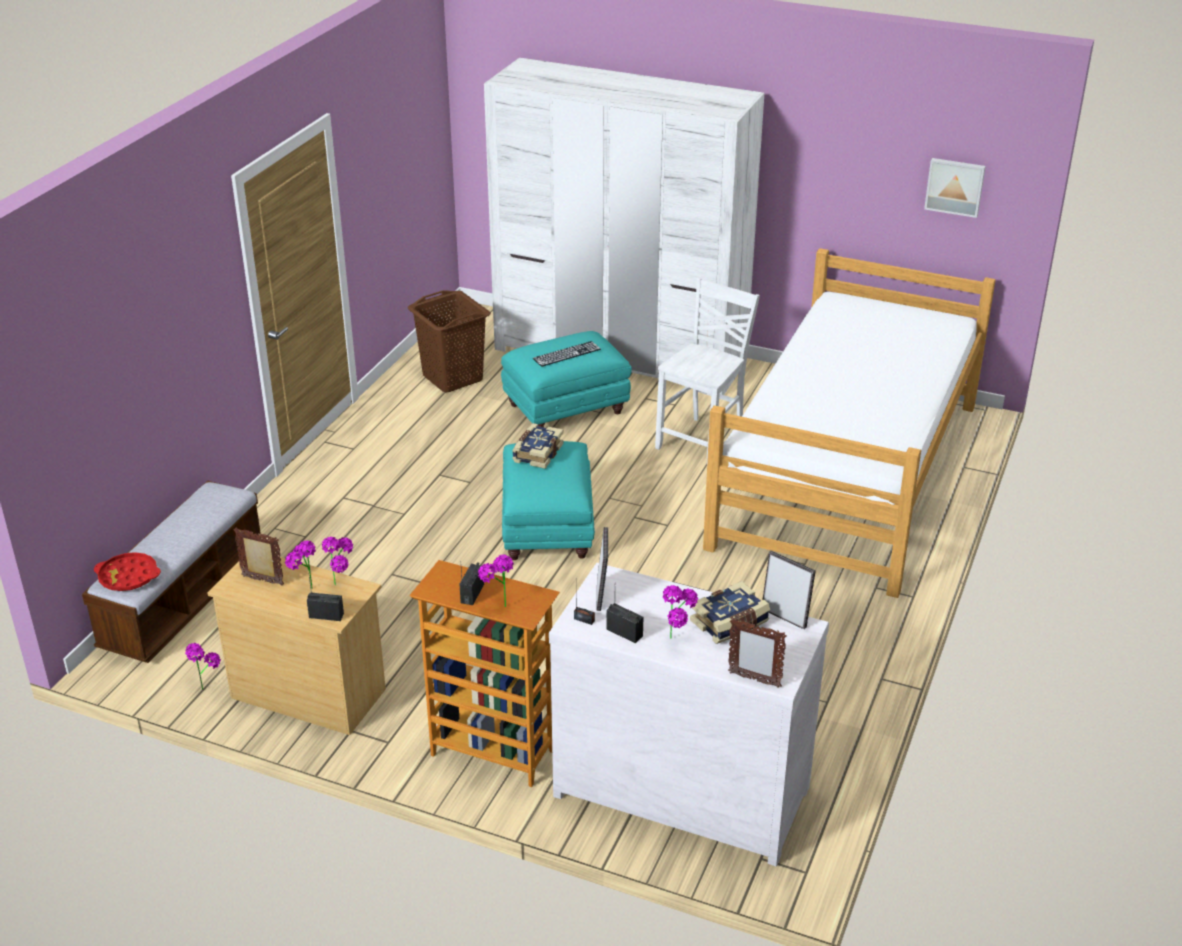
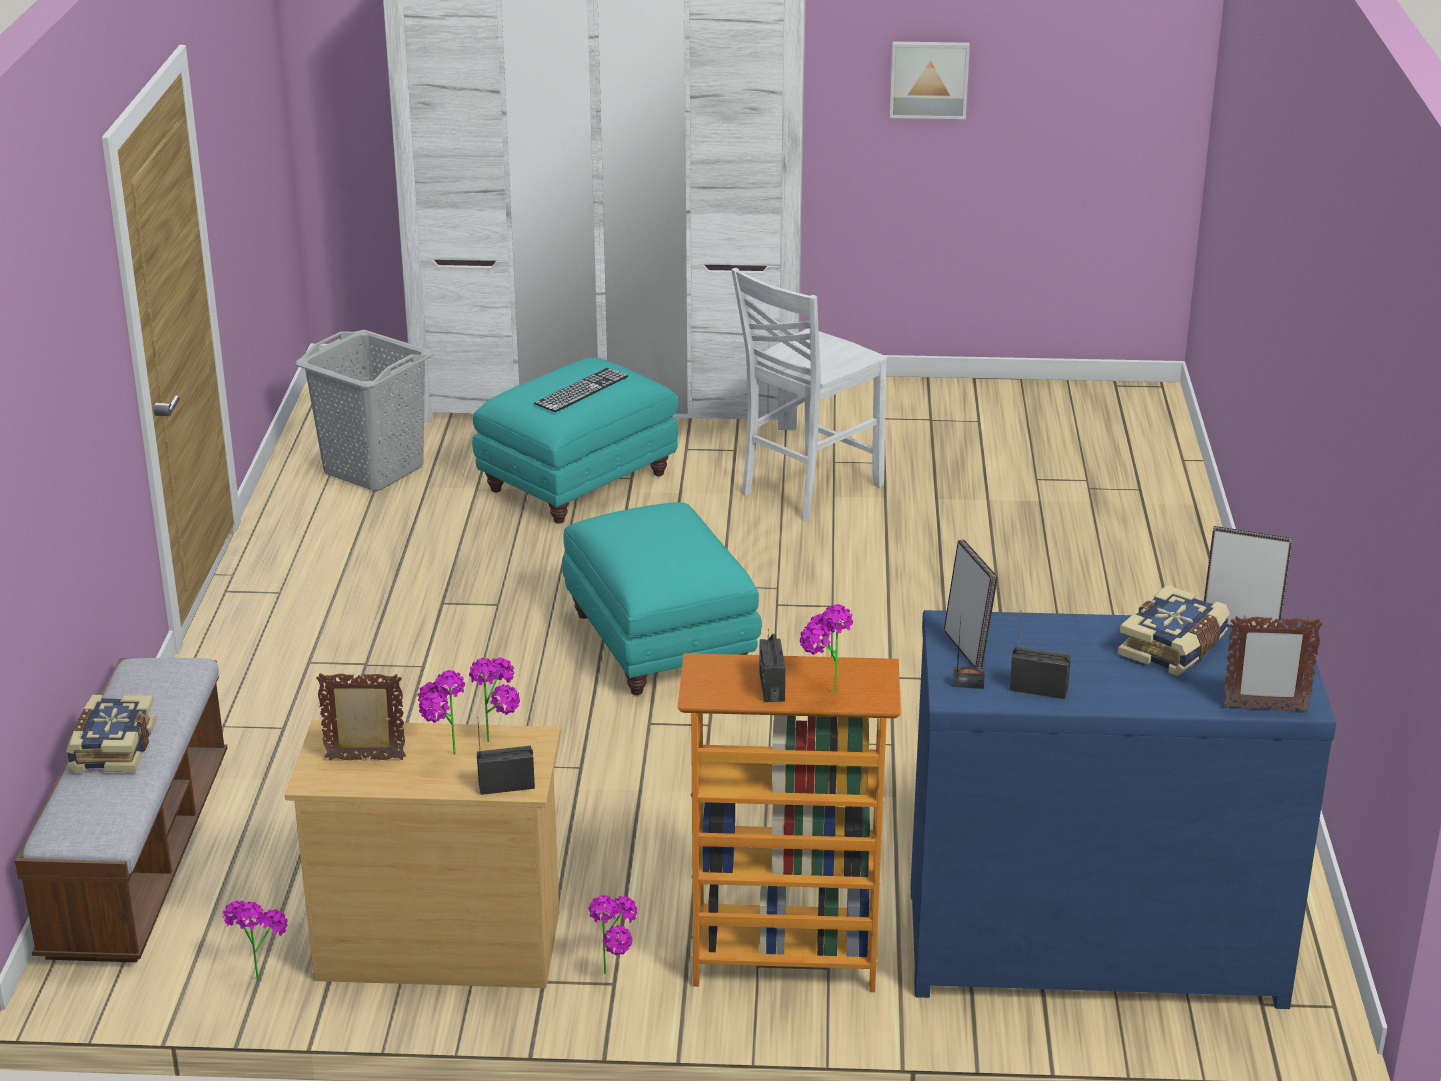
camera: 20 degrees left, 5 degrees down
(128, 577) = (87, 817): red tray -> none
(453, 377) = (374, 469): brown laundry basket -> grey laundry basket
(537, 453) = (633, 525): book -> book (111, 748)
(678, 640) = (1121, 683): potted plant -> potted plant (617, 973)
(682, 787) = (1091, 940): white dresser -> blue dresser
(702, 441) = (807, 490): white chair -> white chair turned 150 degrees counterclockwise
(849, 474) = (1038, 495): bed -> none
(955, 186) = (1096, 62): picture -> picture (929, 79)

